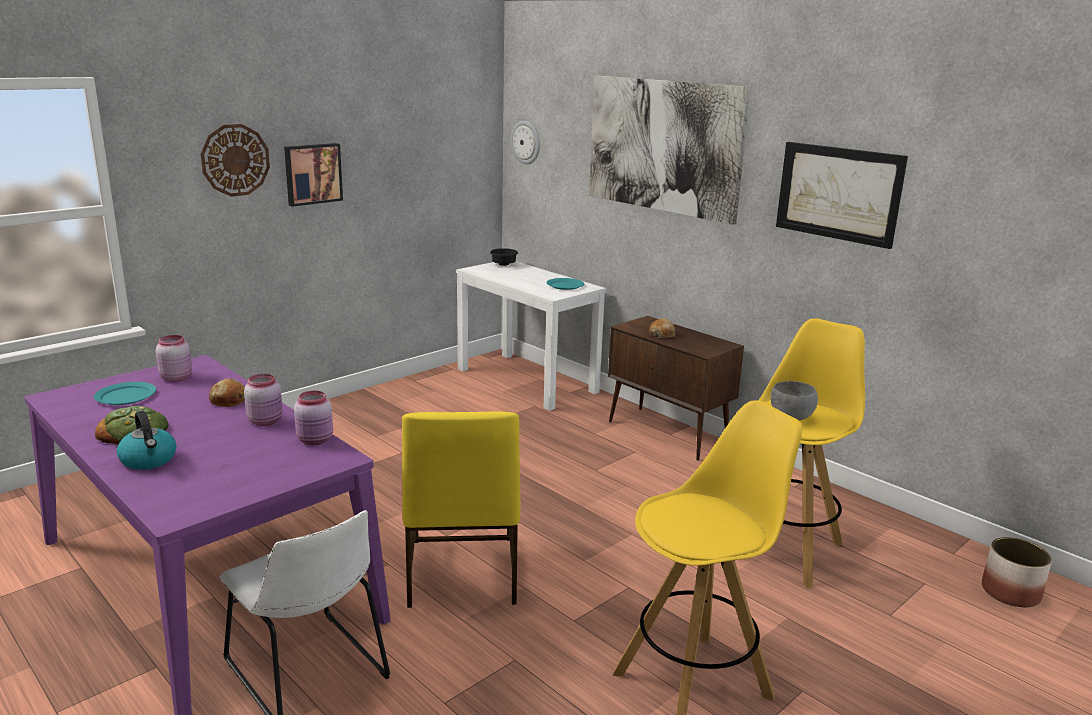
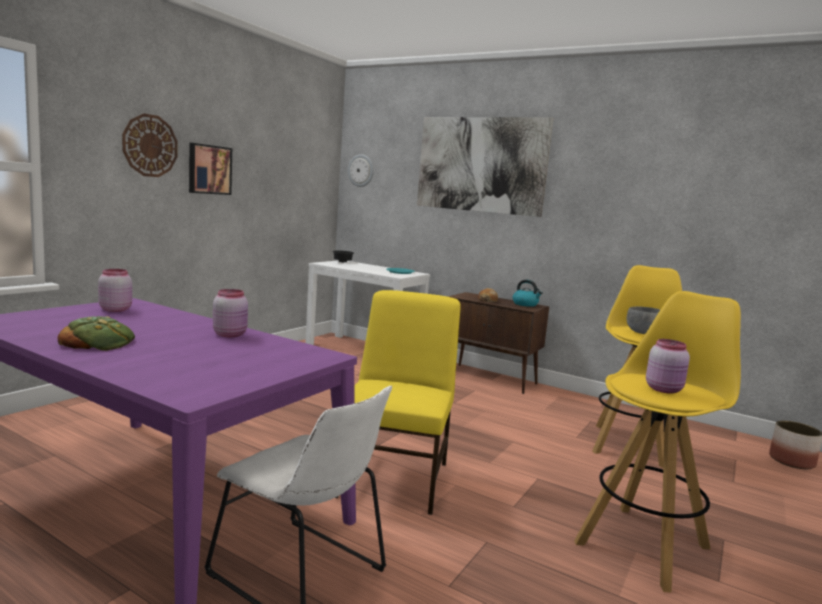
camera: 15 degrees left, 10 degrees down
(126, 396) = (71, 320): turquoise plate -> none
(149, 460) = (130, 359): kettle -> kettle (525, 304)
(229, 400) = (182, 323): bread -> none
(316, 440) = (291, 345): pink jar -> pink jar (664, 389)
(461, 572) = (395, 478): yellow chair -> yellow chair turned 150 degrees counterclockwise
(838, 193) = (625, 188): picture -> none

